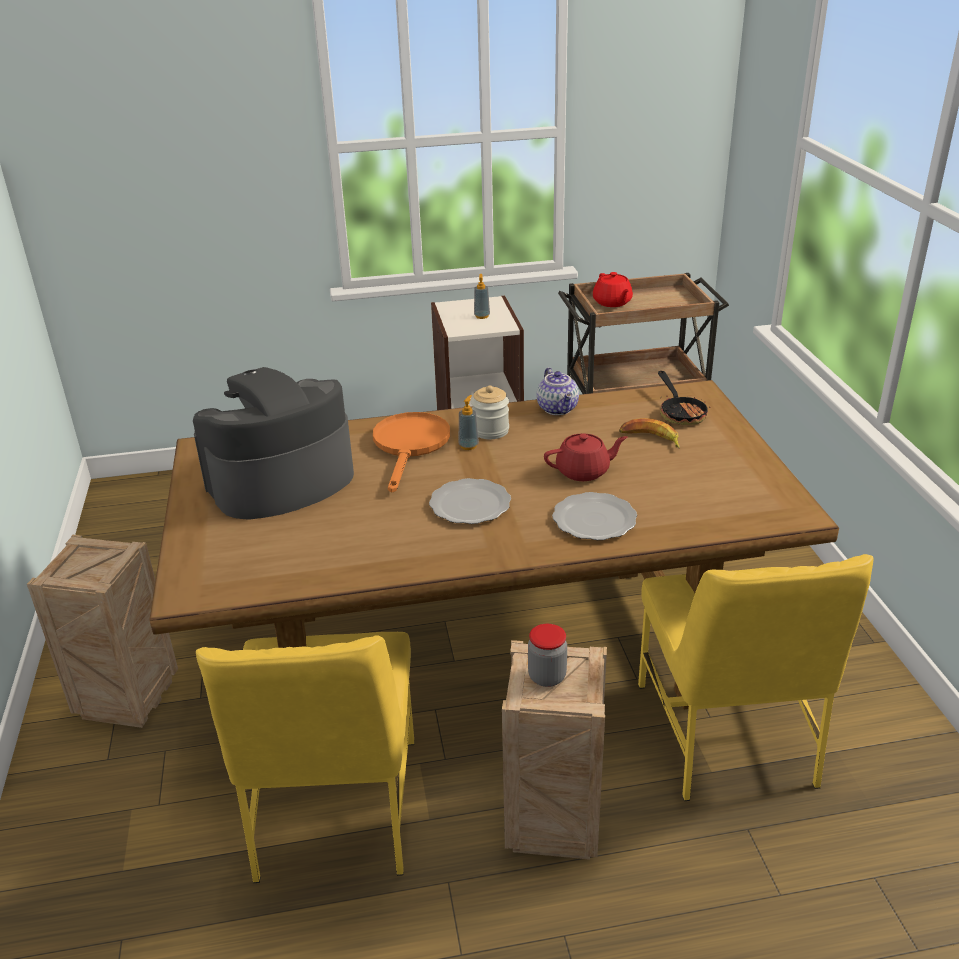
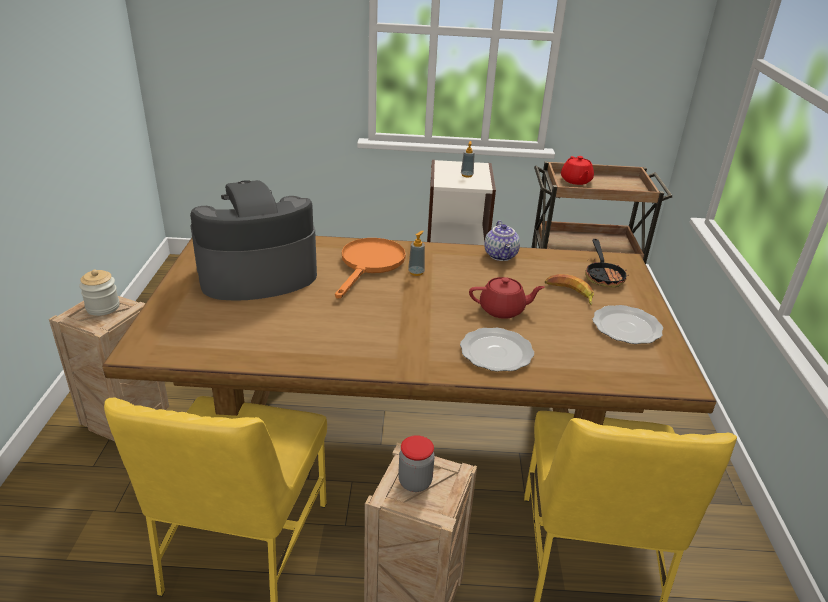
camera: 10 degrees right, 0 degrees up
(471, 505) = (397, 320): plate -> plate (627, 328)
(490, 431) = (439, 263): jar -> jar (103, 307)

